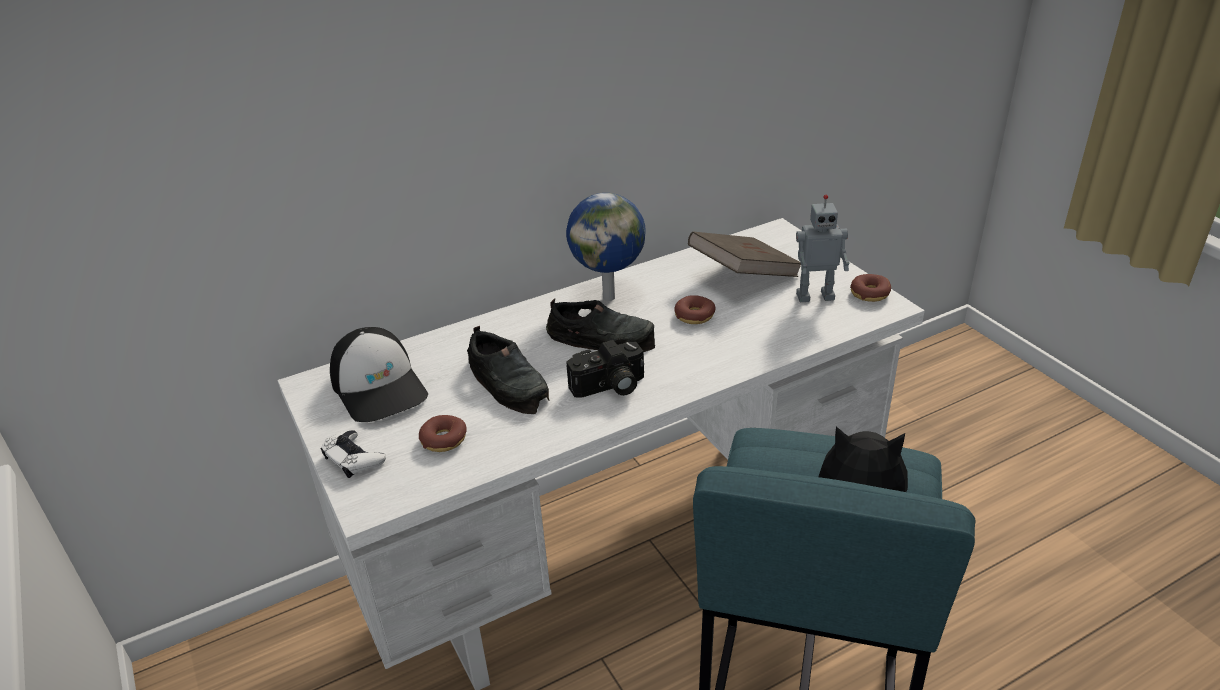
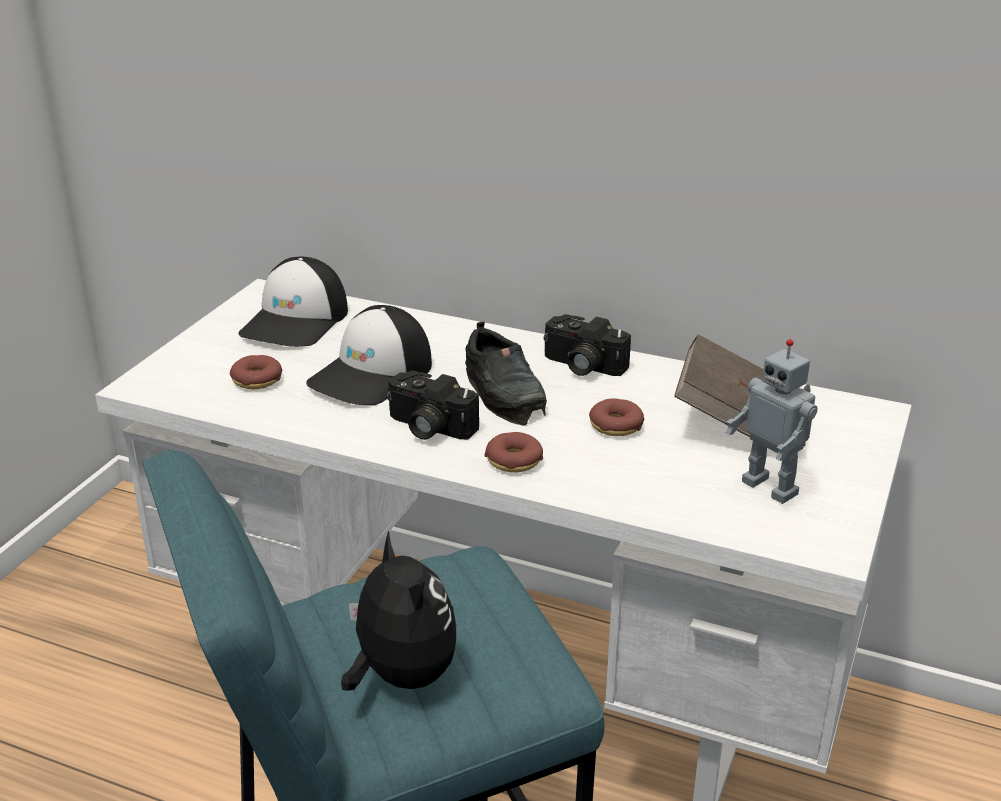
camera: 50 degrees right, 5 degrees down
(353, 458) = (192, 353): white game controller -> none
(509, 382) = (372, 374): black shoe -> cap
(610, 296) = (581, 366): globe -> camera
(869, 294) = (837, 525): donut -> donut (514, 461)

